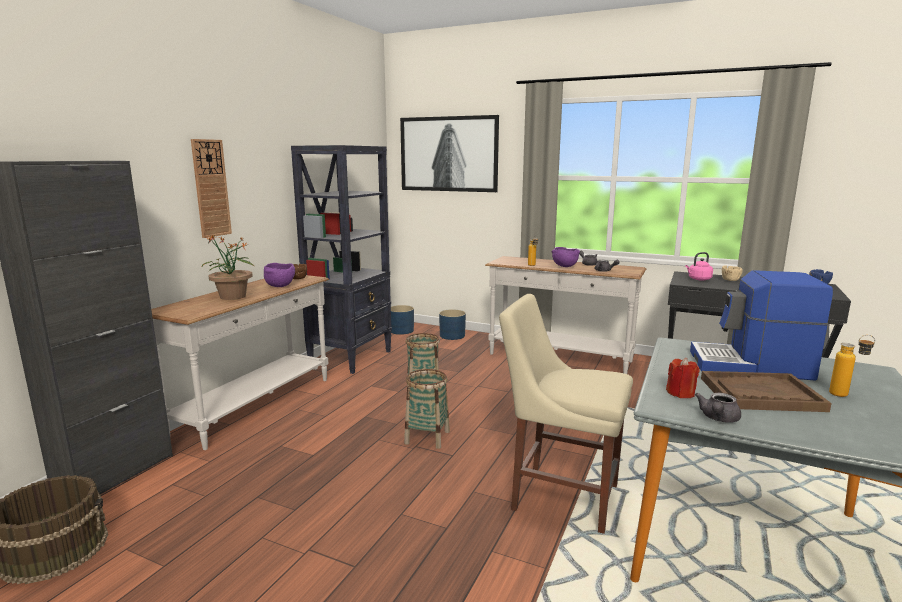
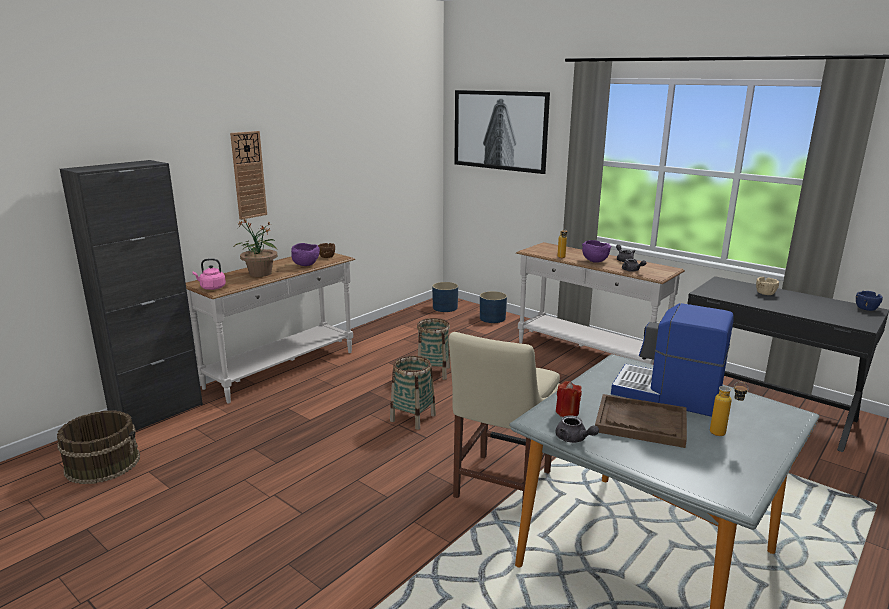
camera: 15 degrees right, 5 degrees up
(351, 357) = (384, 332): black bookcase -> none
(559, 495) = (500, 487): beige chair -> beige chair turned 105 degrees counterclockwise
(698, 279) = (729, 289): pink kettle -> pink kettle (211, 288)
(718, 419) = (574, 439): grey teapot -> grey teapot turned 90 degrees counterclockwise

